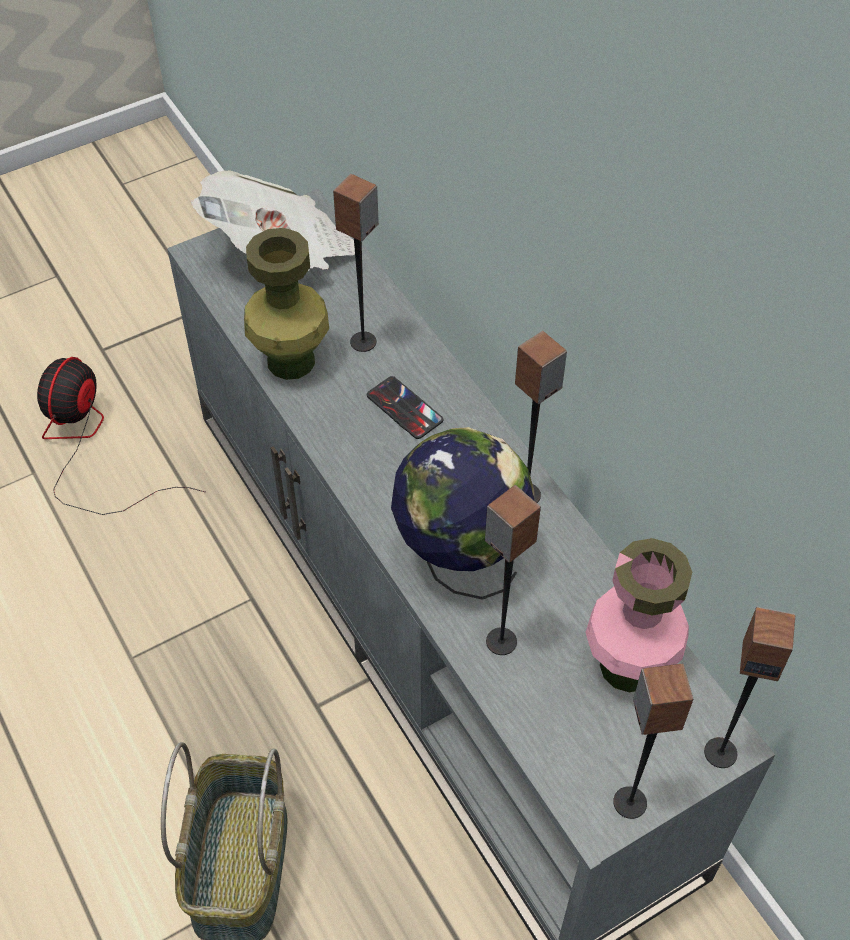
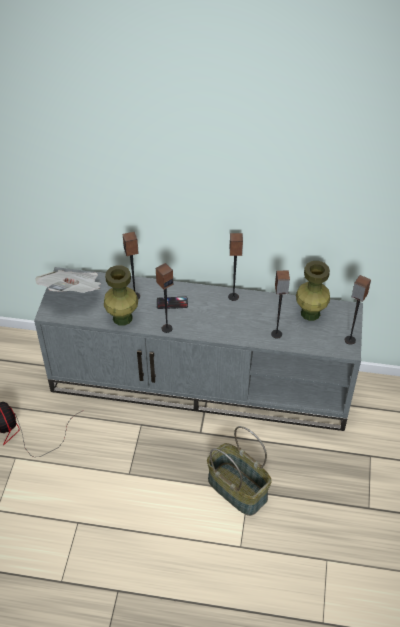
camera: 50 degrees left, 5 degrees down
(460, 559) = (240, 325): globe -> none
(628, 667) = (310, 313): pink vase -> green vase
(720, 752) = (352, 312): speaker -> speaker (166, 328)

